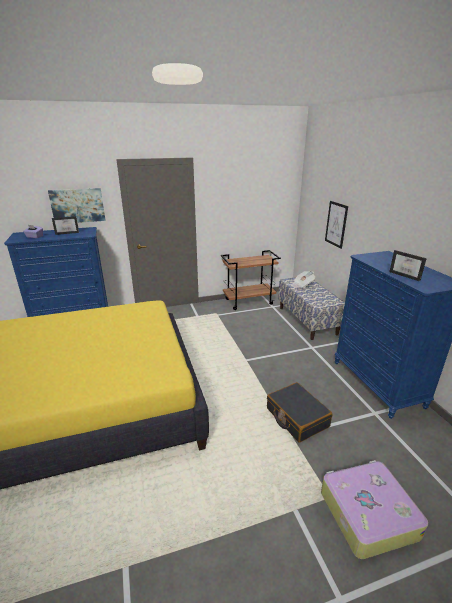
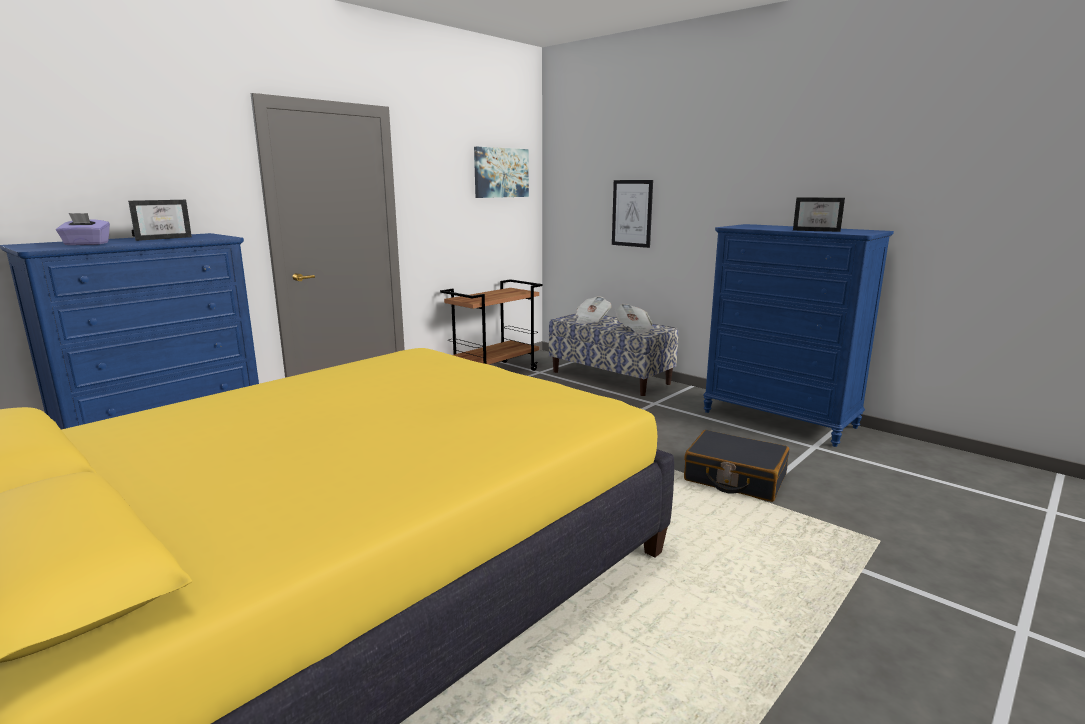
camera: 30 degrees left, 10 degrees down
(78, 205) = (168, 185): picture -> picture (501, 172)
(316, 299) = (633, 329): none -> newspaper
(366, 513) = (933, 540): suitcase -> none

